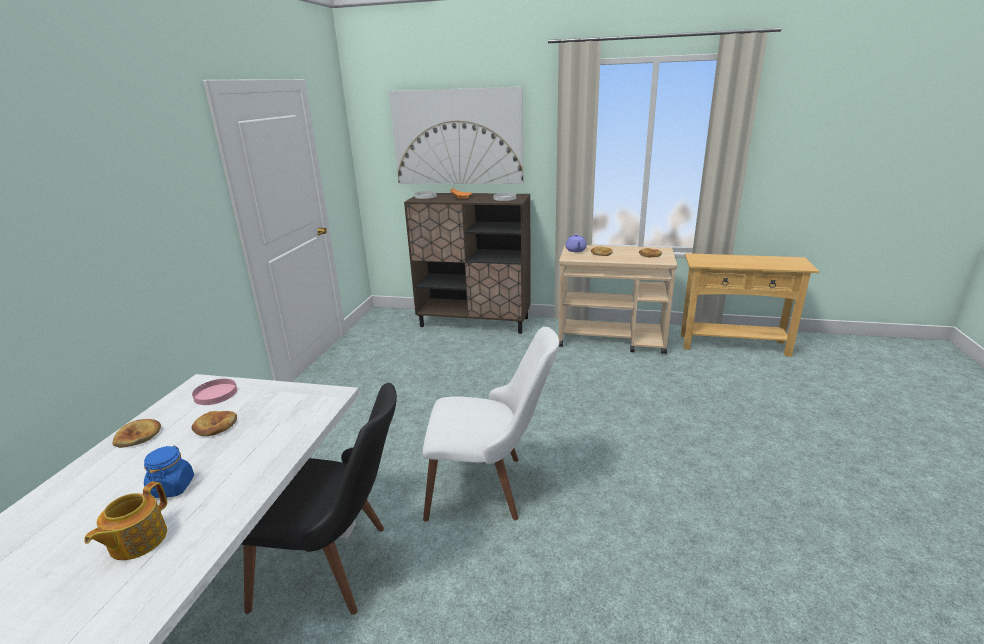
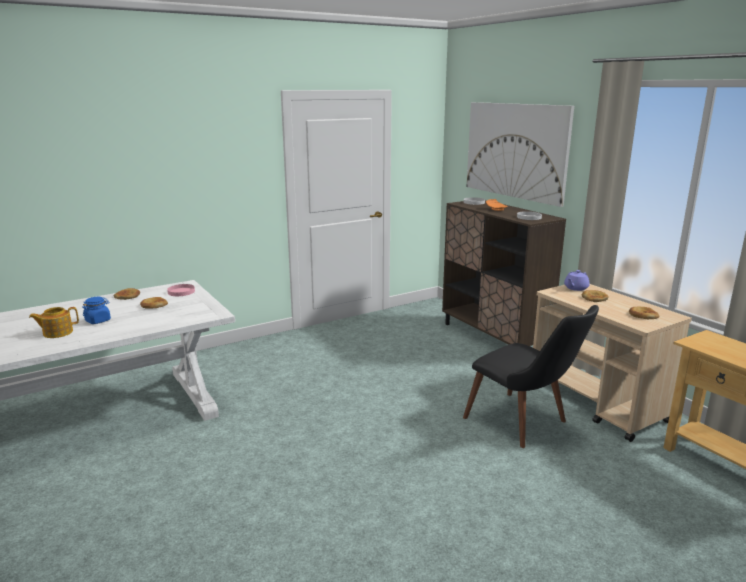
camera: 45 degrees right, 5 degrees down
(339, 565) = (183, 429): black chair -> black chair (525, 424)
(490, 486) = (310, 443): white chair -> none

